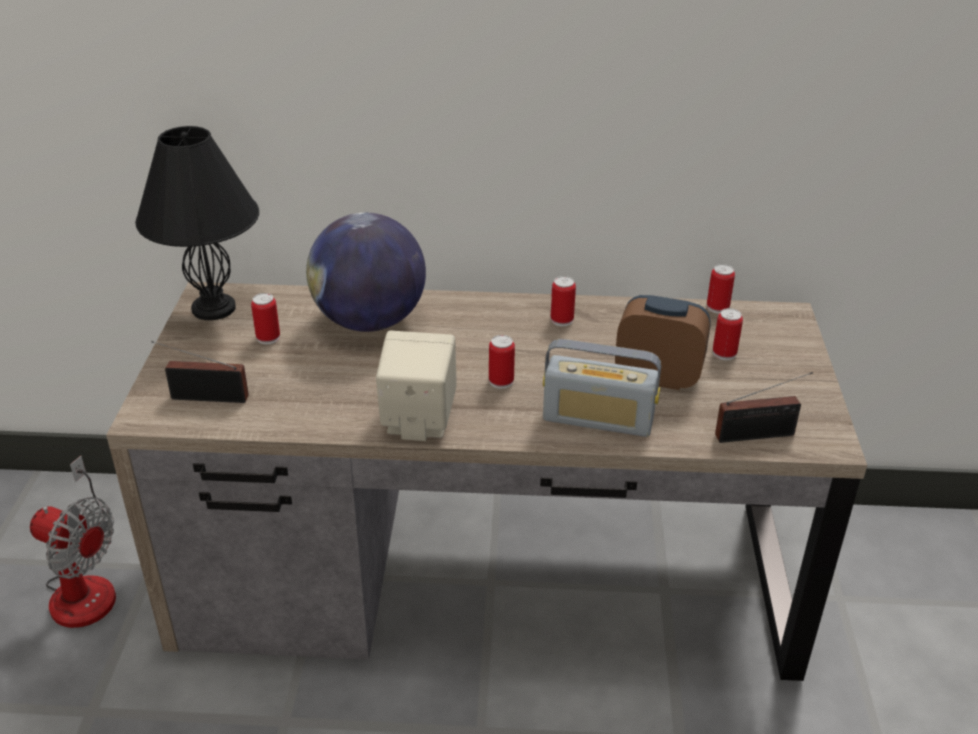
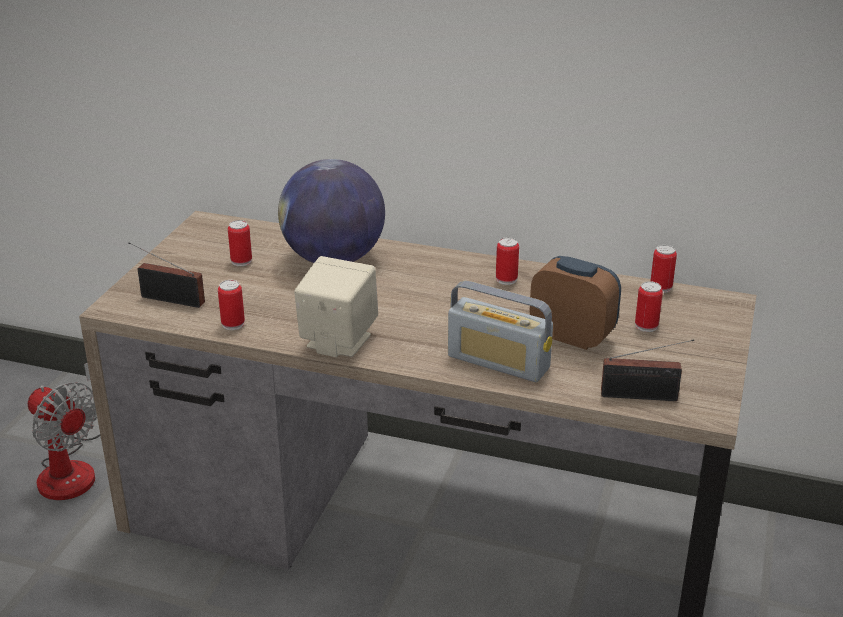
camera: 15 degrees right, 5 degrees down
(213, 307) = (206, 233): black table lamp -> none
(501, 381) = (426, 321): can -> can (233, 324)

